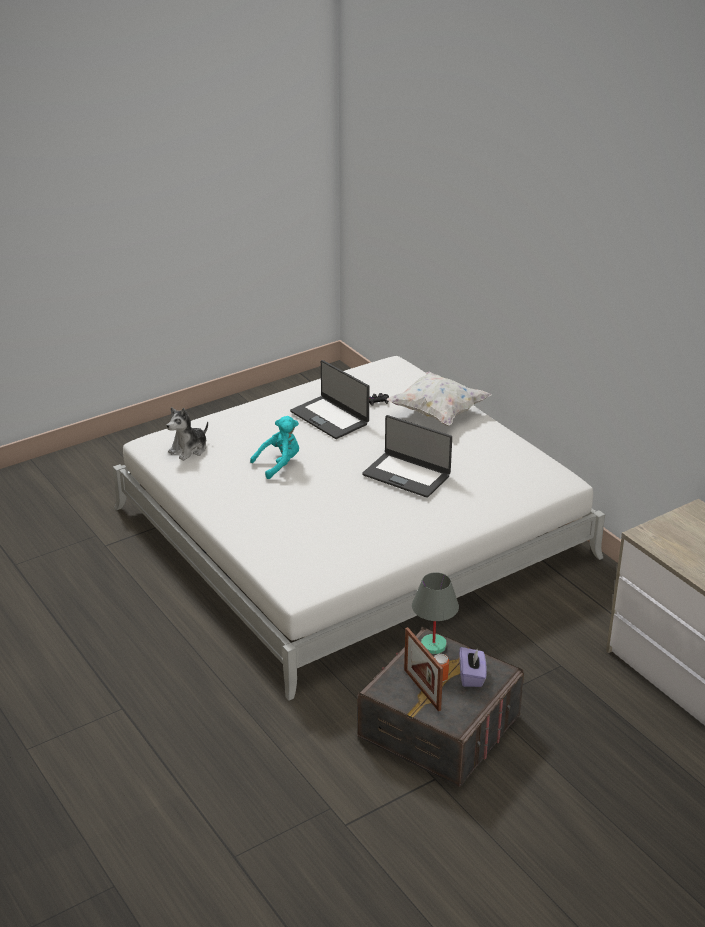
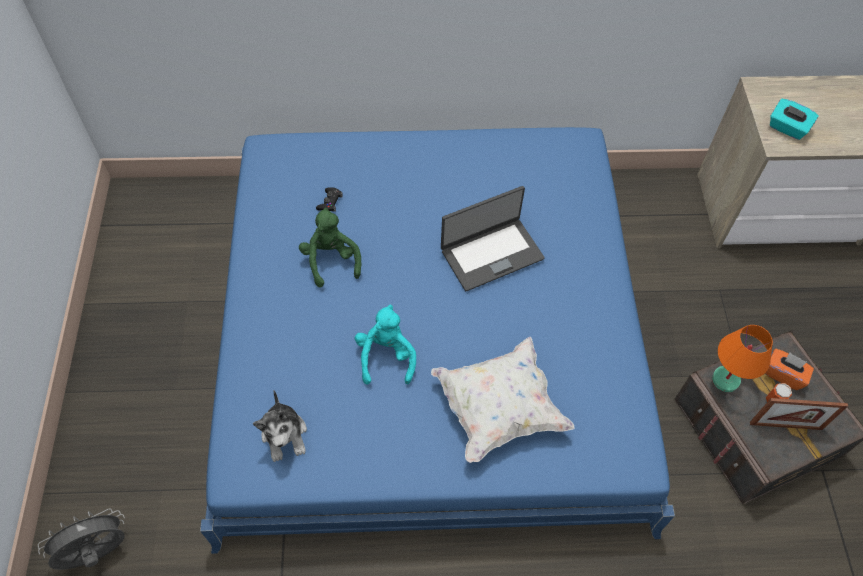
camera: 60 degrees left, 25 degrees up
(82, 469) = (98, 553): none -> grey fan
(330, 417) = (331, 260): laptop -> green plush toy
(351, 532) = (429, 338): white bed -> blue bed
(433, 645) = (725, 380): grey table lamp -> orange table lamp
(437, 413) = (393, 166): white pillow -> white pillow (498, 409)
(472, 676) = (783, 374): purple tissue box -> orange tissue box
(668, 535) = (787, 128): none -> turquoise tissue box

